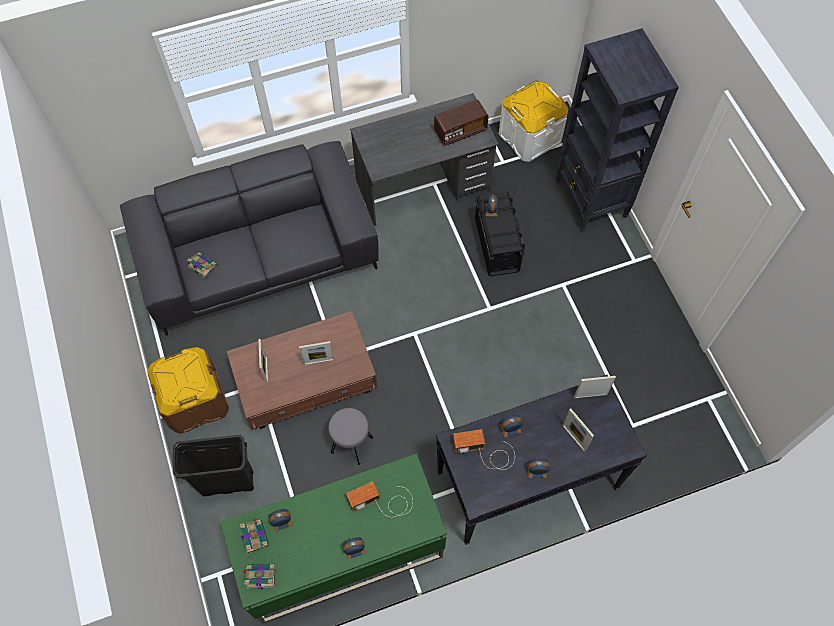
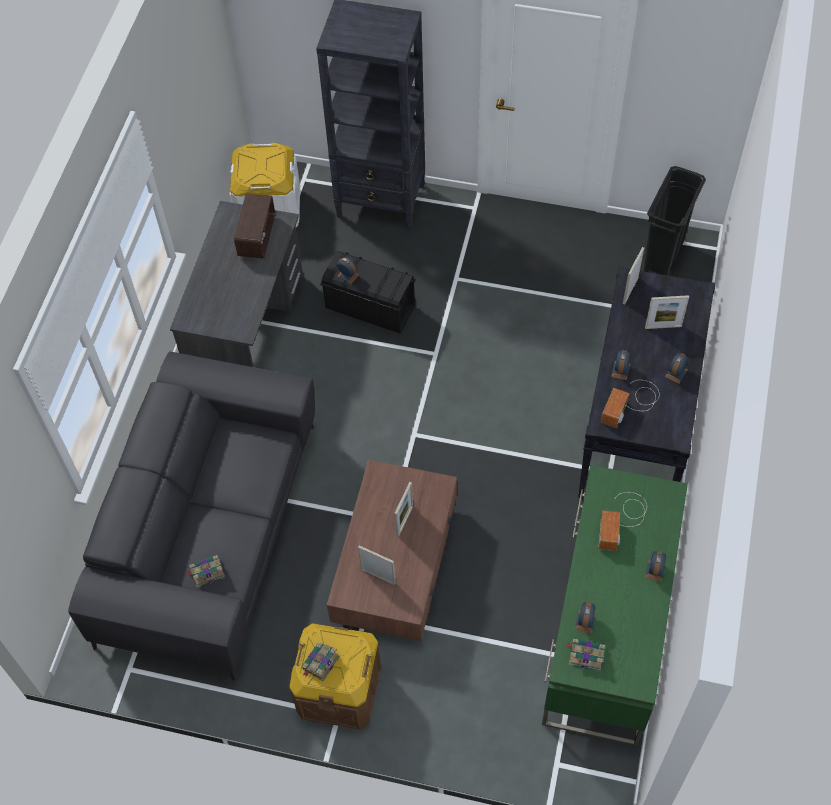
camera: 55 degrees left, 5 degrees down
(228, 483) = (460, 703): black trash can -> black trash can (663, 257)
(260, 576) = (632, 671): book -> book (320, 663)
(352, 444) = (497, 558): grey stool -> none

